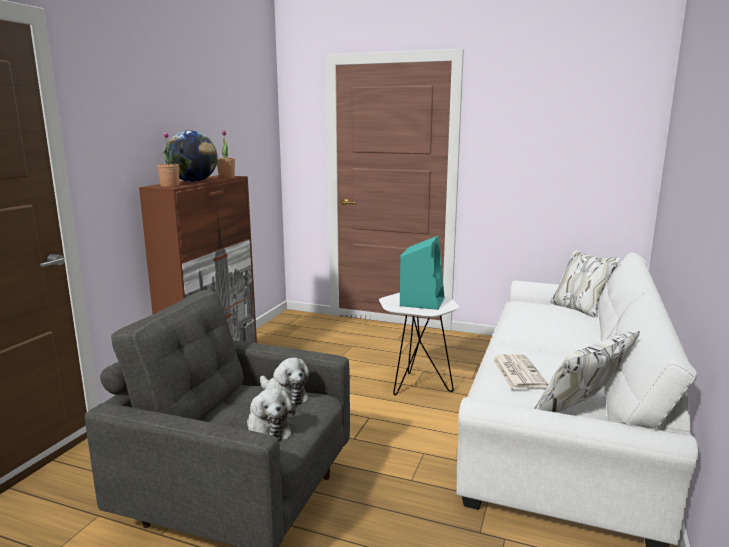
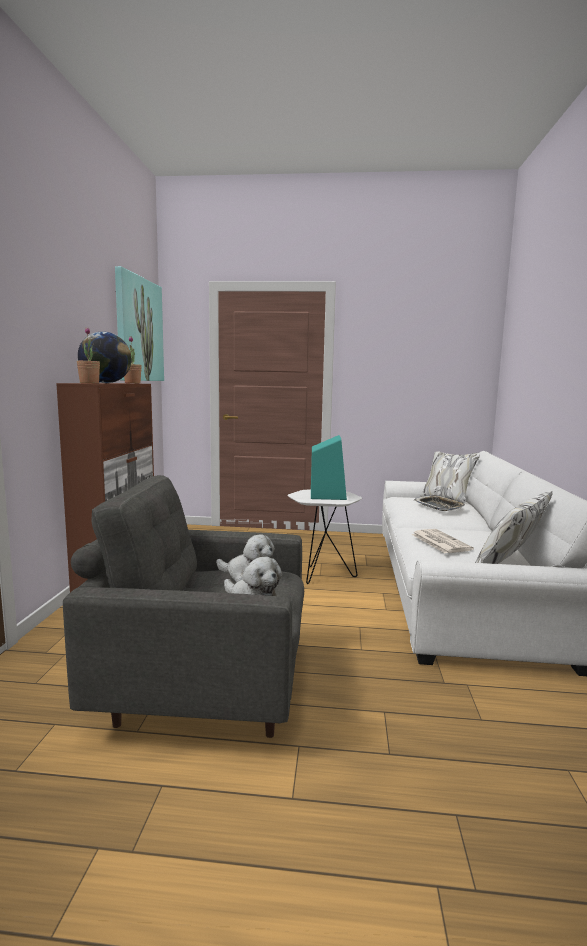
camera: 15 degrees left, 5 degrees down
(247, 114) = (138, 330): none -> picture
(555, 321) = (439, 506): none -> tray

